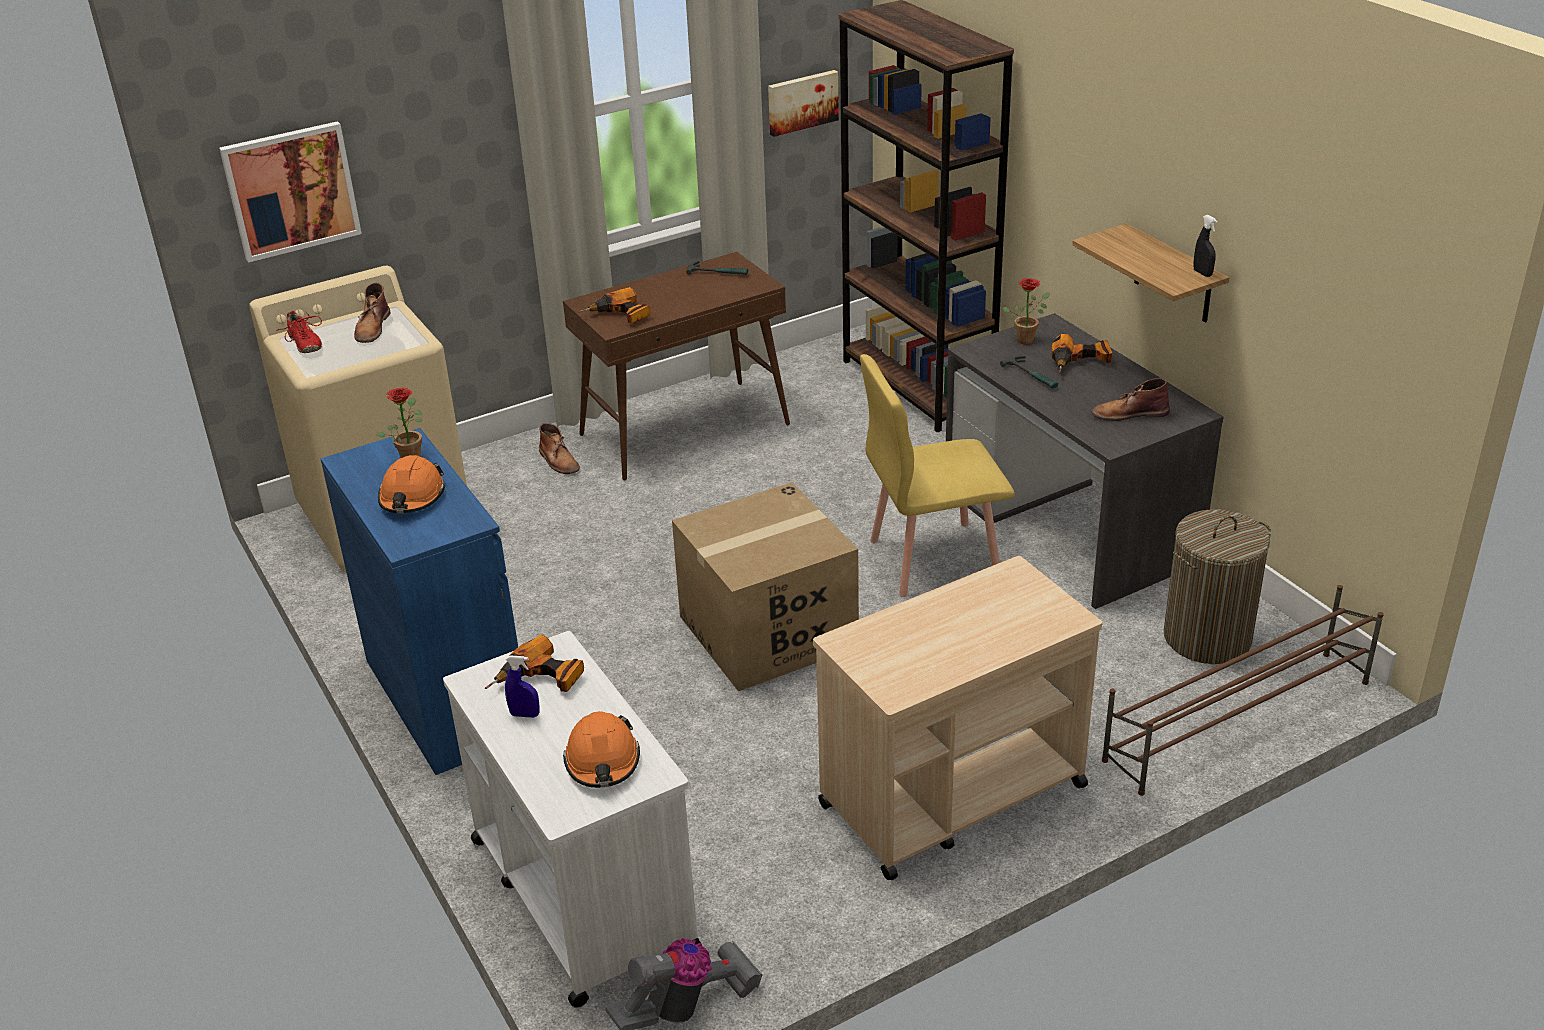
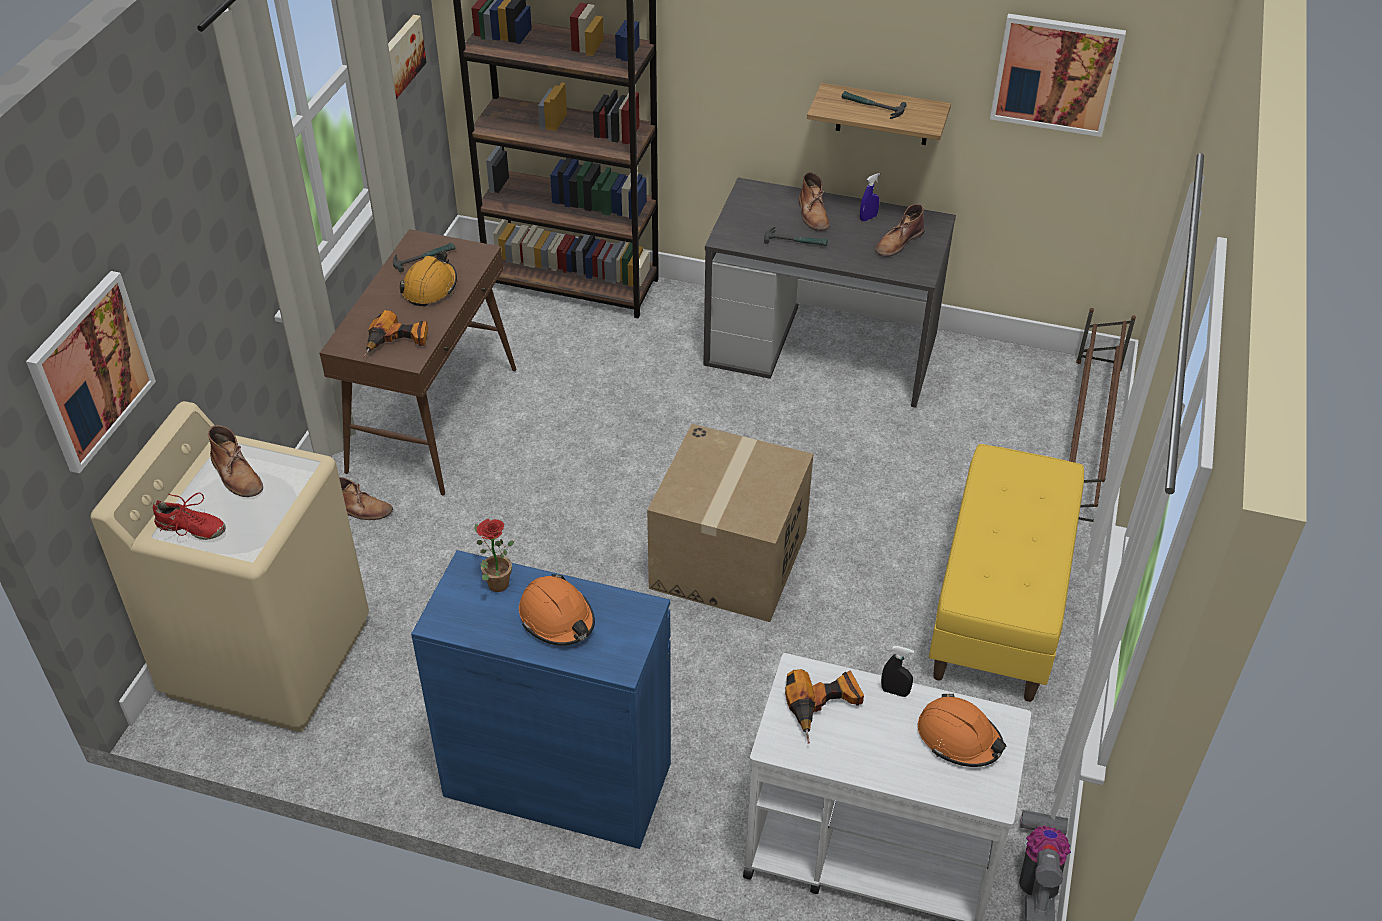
camera: 45 degrees left, 10 degrees up
(525, 714) = (855, 743): blue spray bottle -> blue spray bottle (868, 218)
(694, 292) = (430, 287): none -> orange hard hat
(932, 558) = (766, 428): yellow chair -> none
(950, 795) = (999, 606): beige cart -> yellow bench
(1027, 339) = (750, 210): potted plant -> none
(1080, 363) = (813, 214): power drill -> brown boot
(1142, 254) = (872, 107): none -> hammer
(1202, 273) = (931, 107): black spray bottle -> black spray bottle (895, 691)
(1207, 637) = (1003, 389): laundry basket -> none
(1322, 266) = (1056, 74): none -> picture

